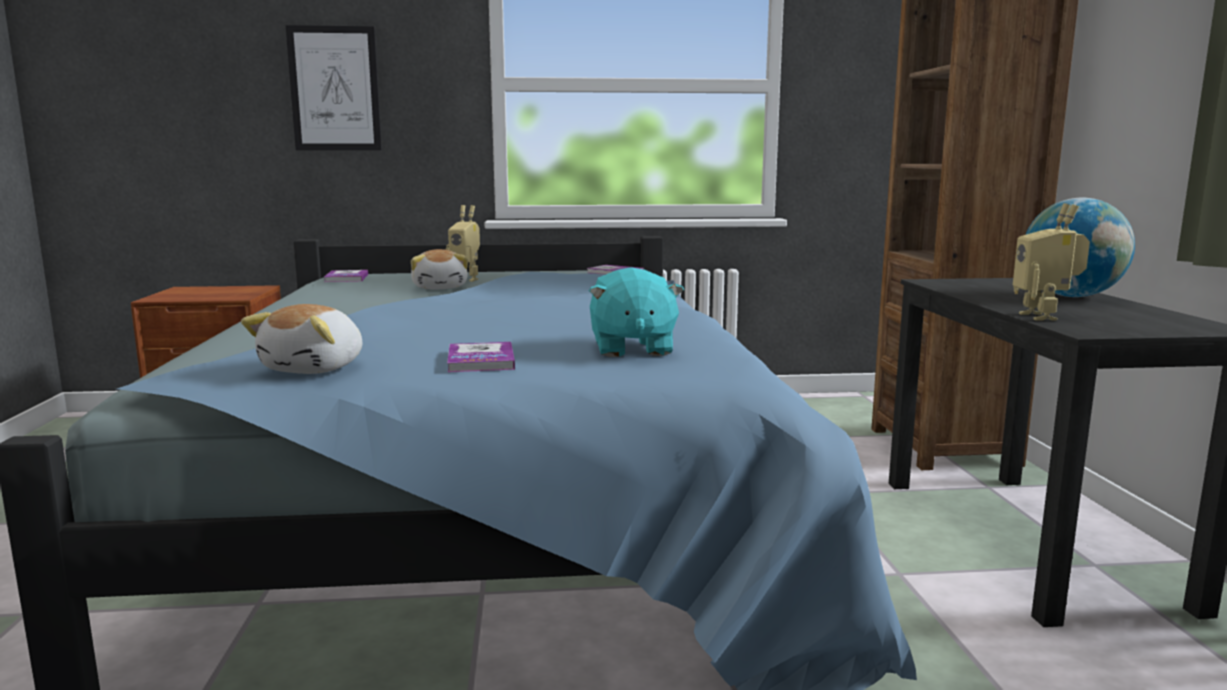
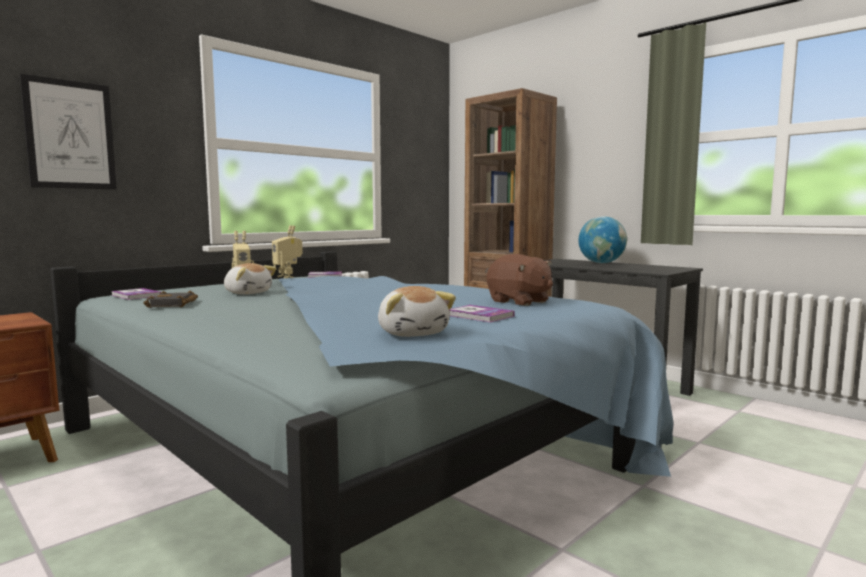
camera: 40 degrees left, 5 degrees down
(329, 293) = (173, 304): none -> black book
(631, 348) = (519, 301): turquoise plush toy -> brown plush toy
(1044, 316) = (627, 269): toy robot -> toy robot (288, 277)

